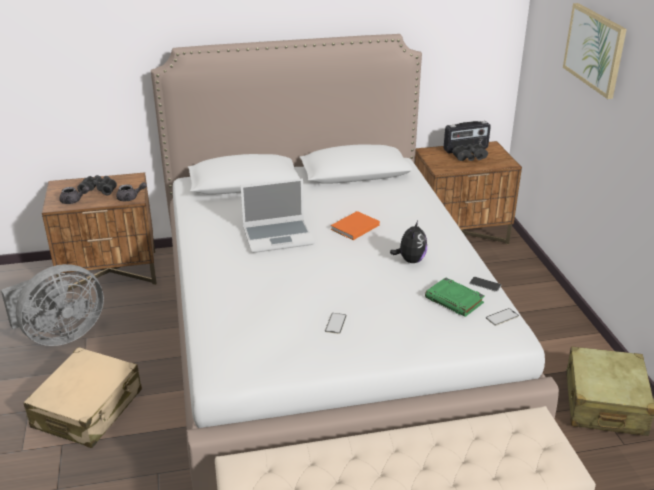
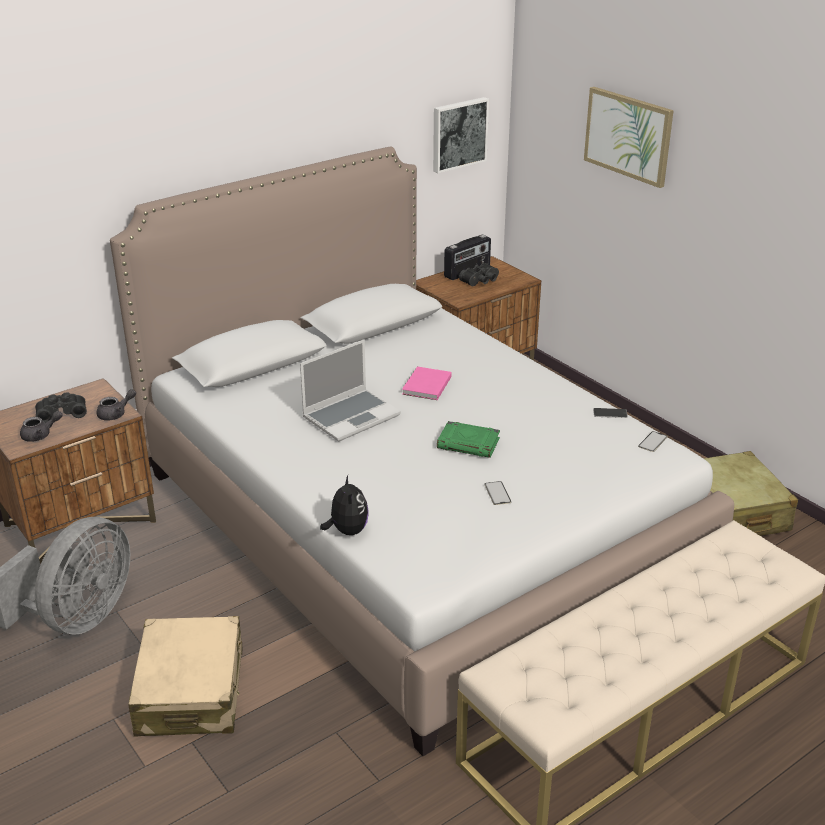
camera: 25 degrees left, 0 degrees up
(353, 227) = (425, 386): orange book -> pink book
(410, 260) = (516, 407): plush toy -> plush toy (347, 530)
(455, 300) = (595, 437): green book -> green book (469, 443)
(472, 33) = (458, 134): none -> picture

